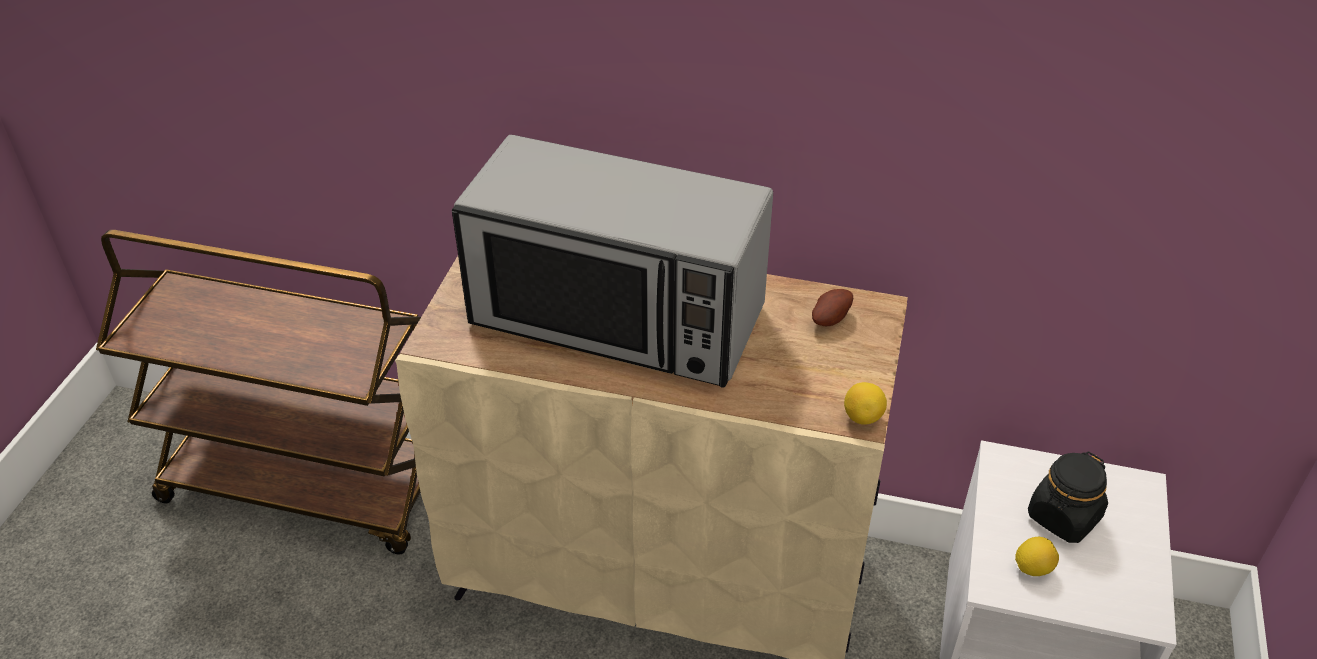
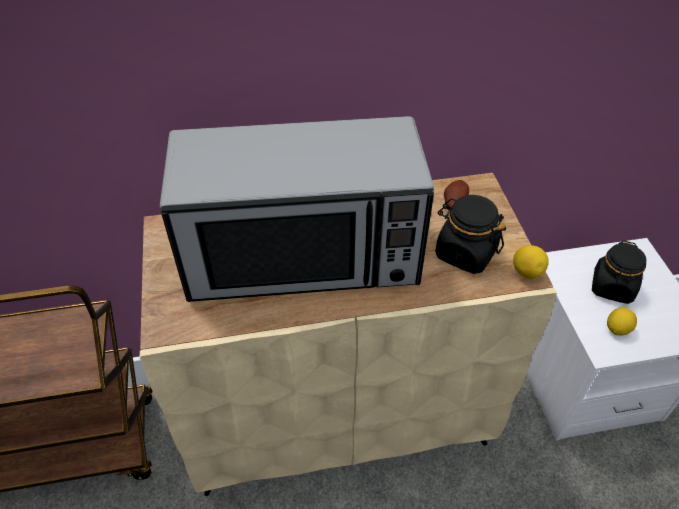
camera: 25 degrees left, 5 degrees up
(803, 373) = (465, 253): none -> black jar

